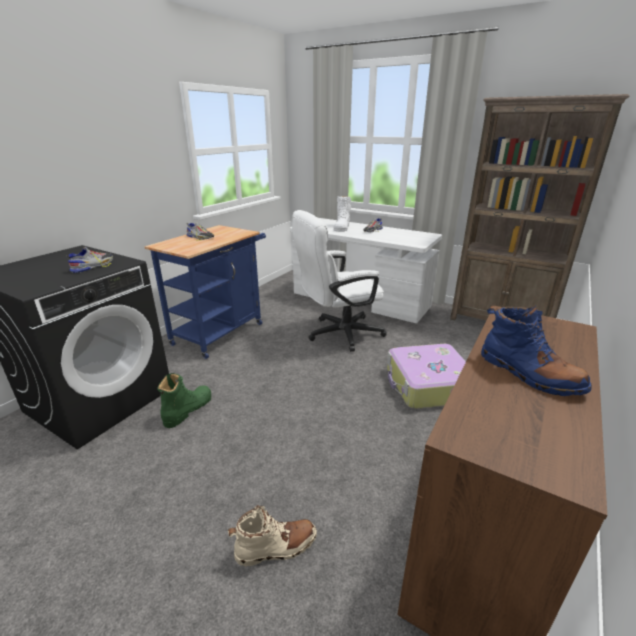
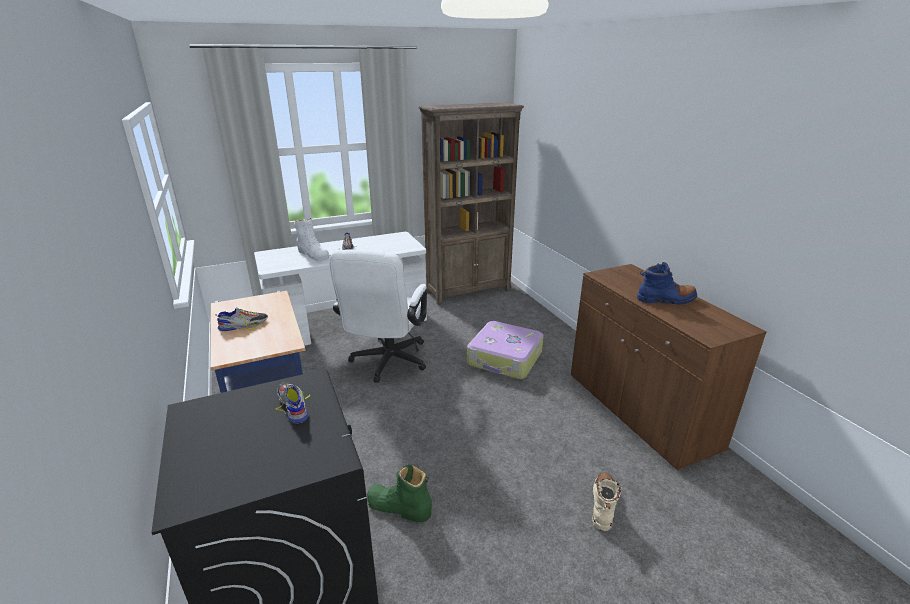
camera: 55 degrees left, 0 degrees up
(188, 409) = (399, 507): green boot -> green boot turned 45 degrees counterclockwise

